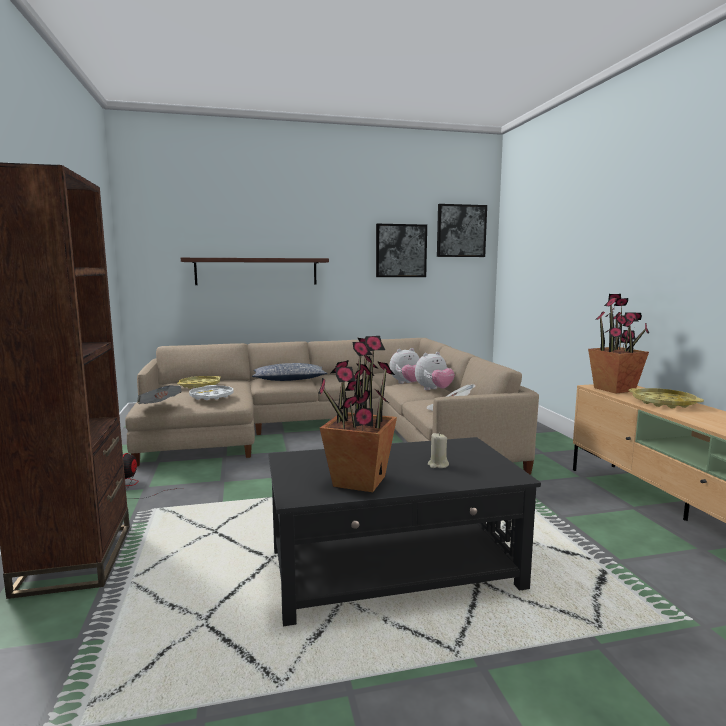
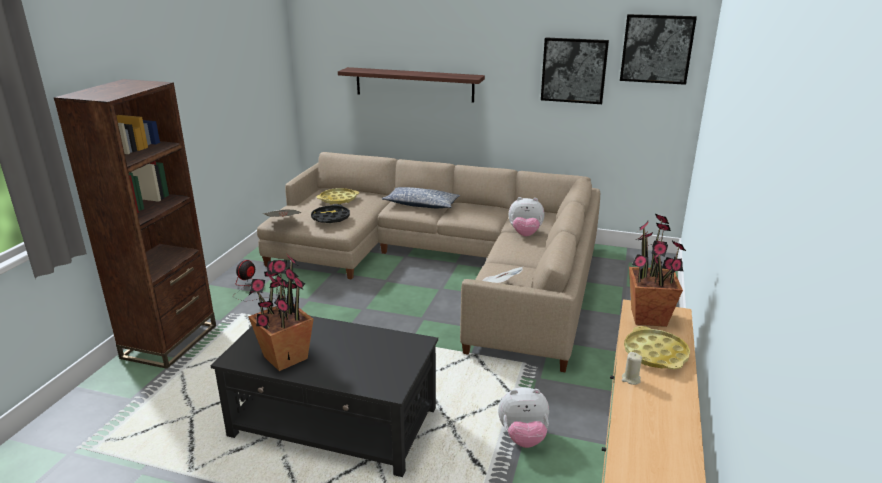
camera: 30 degrees right, 15 degrees up
(211, 396) = (330, 218): white tray -> black tray
(434, 390) = (532, 252): plush toy -> plush toy (523, 437)
(438, 465) = (358, 360): beige candle -> beige candle (630, 379)

